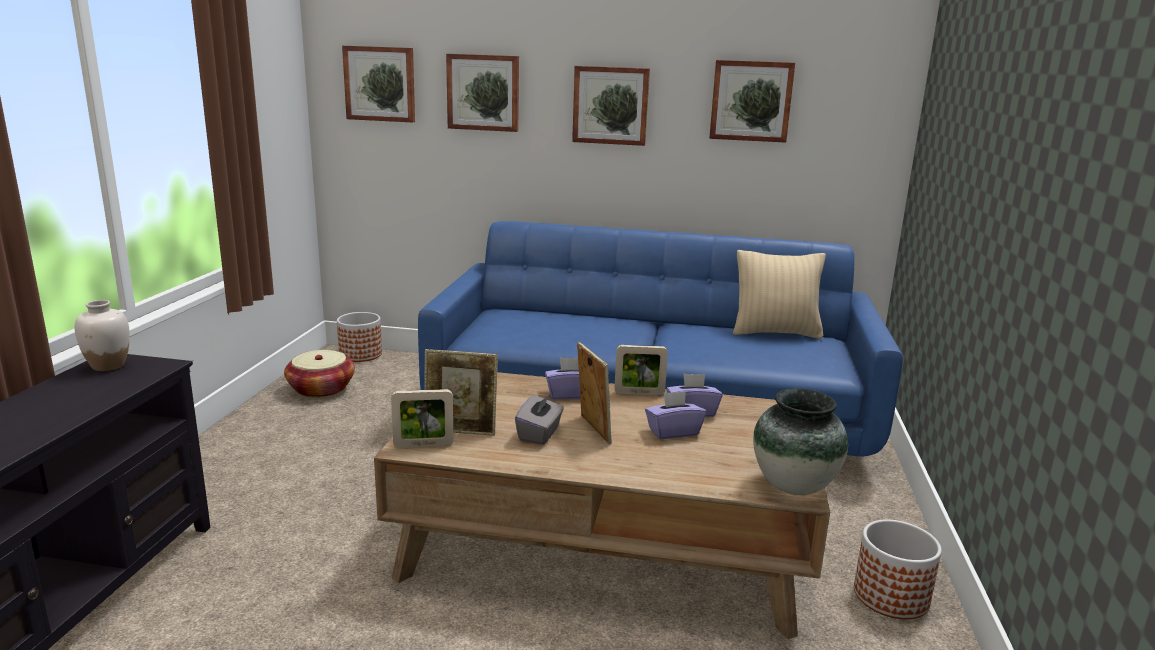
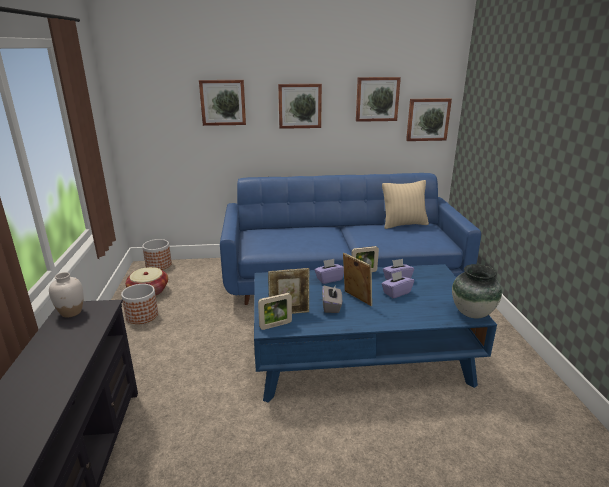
camera: 15 degrees left, 5 degrees up
(380, 84) = (156, 100): picture -> picture (427, 119)
(605, 540) = (360, 354): brown coffee table -> blue coffee table
(890, 596) = (505, 354): planter -> planter (142, 315)

